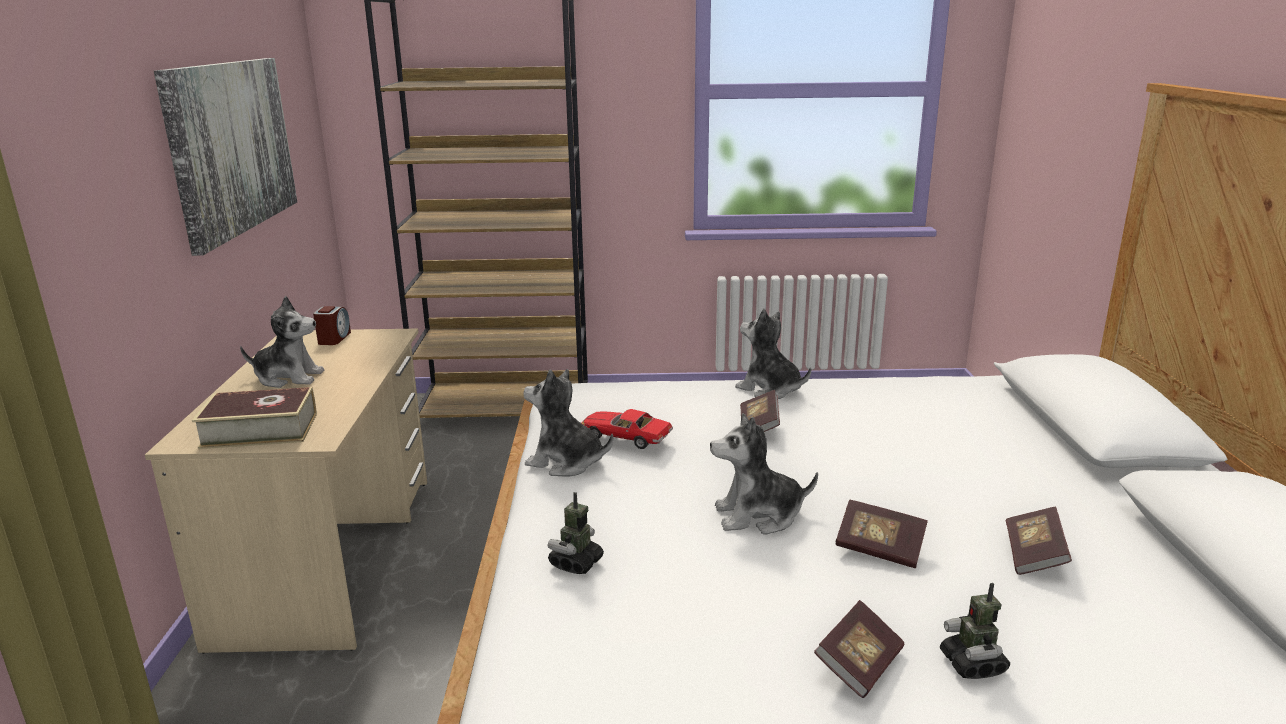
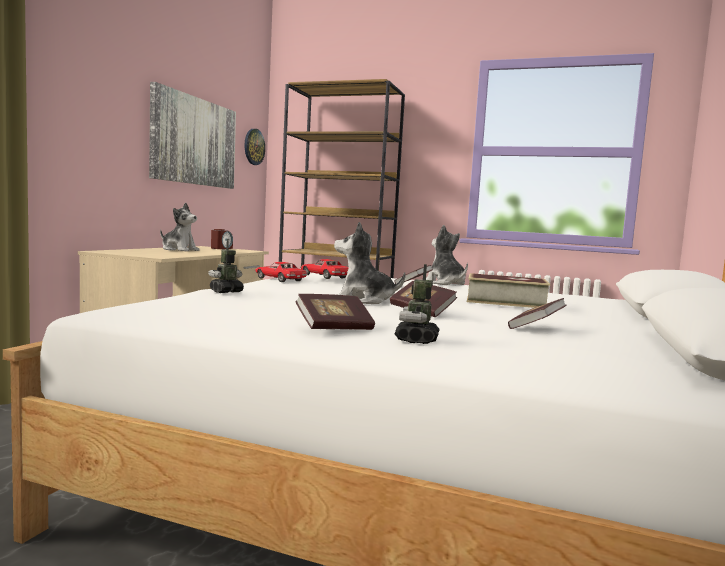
camera: 20 degrees right, 15 degrees down
(260, 430) = (138, 253): book -> book (505, 301)
(303, 106) = (254, 147): none -> wall clock
(566, 462) = (279, 280): plush toy -> toy car

